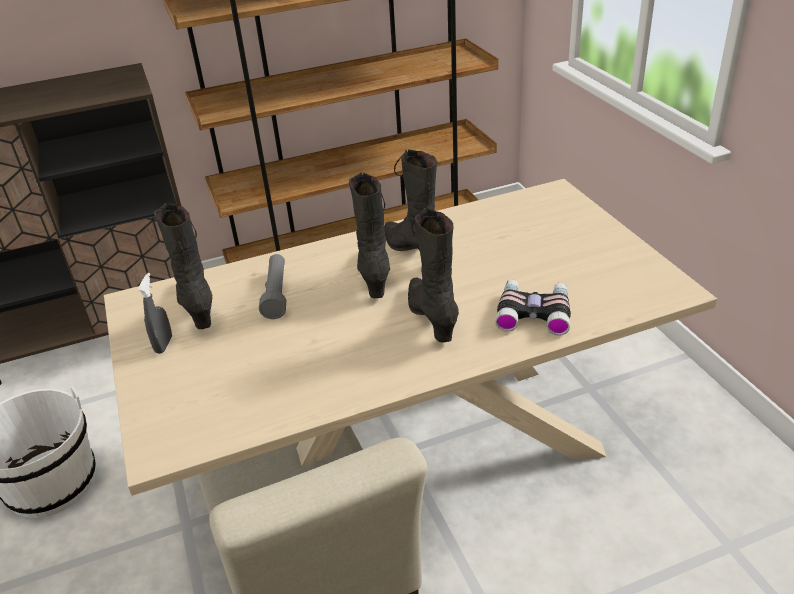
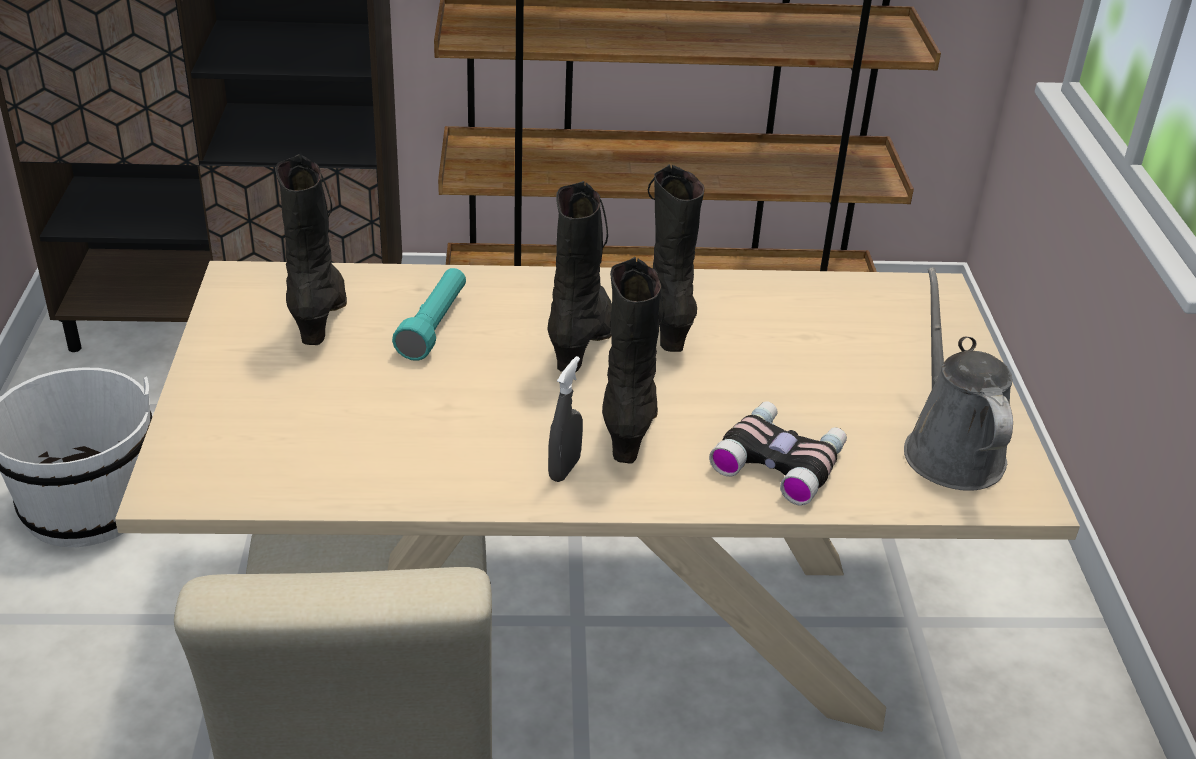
camera: 15 degrees right, 0 degrees up
(164, 345) = (250, 351): grey spray bottle -> grey spray bottle (564, 469)
(276, 293) = (434, 325): grey flashlight -> turquoise flashlight
(621, 277) = (949, 449): none -> grey watering can

